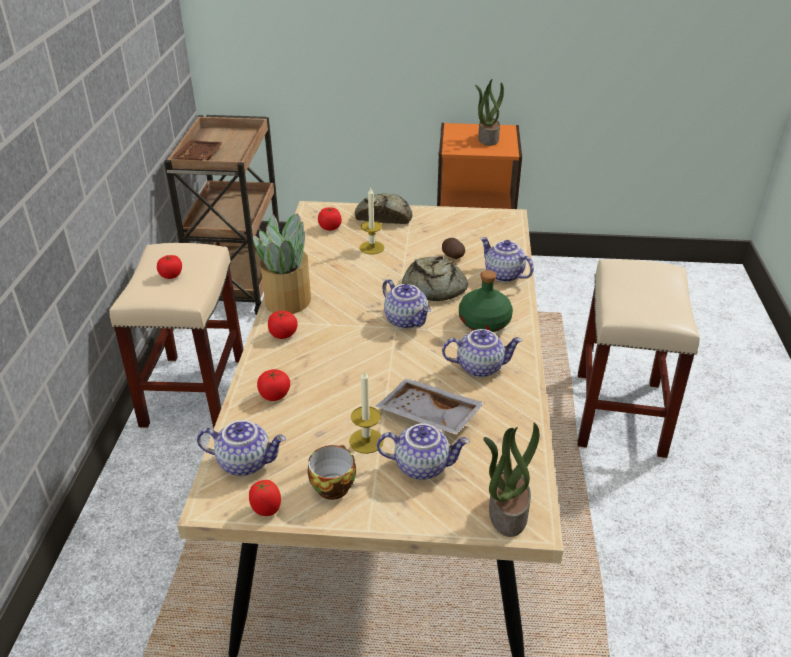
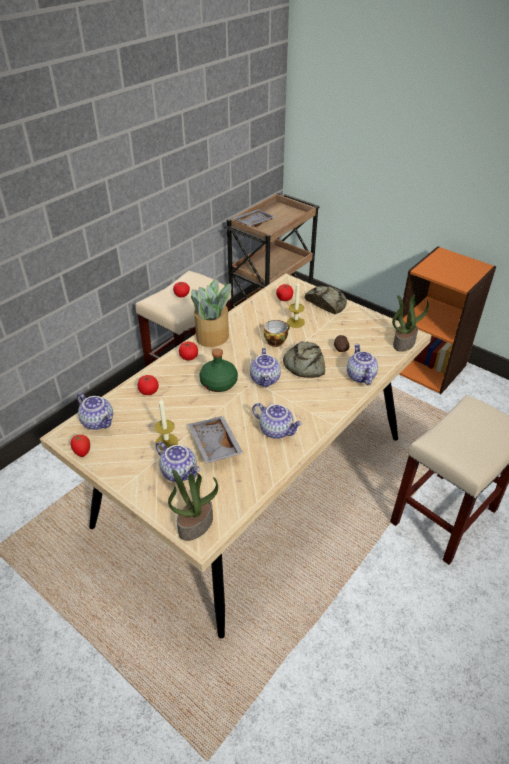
camera: 35 degrees right, 5 degrees up
(198, 158) = (253, 223): brown tray -> grey tray
(332, 485) = (125, 457): cup -> cup (276, 341)
(484, 322) = (311, 402): green bottle -> green bottle (218, 383)
(487, 139) = (458, 270): potted plant -> potted plant (403, 342)

